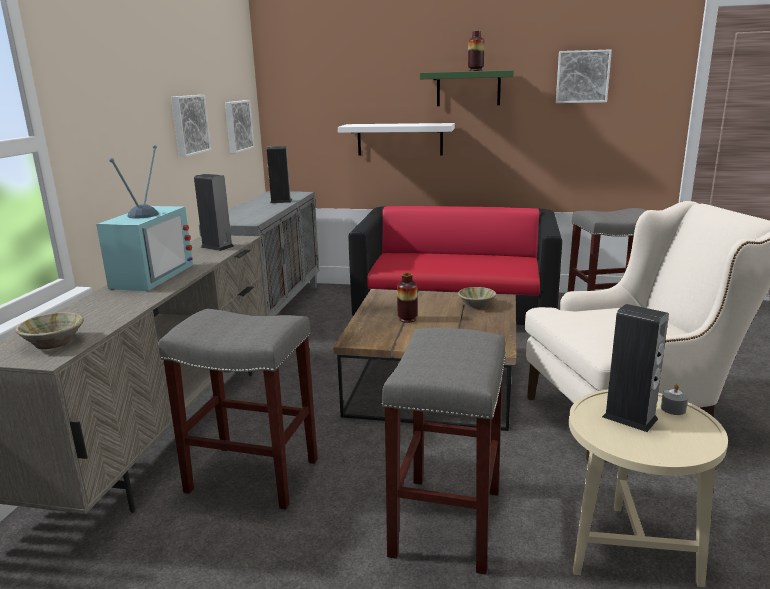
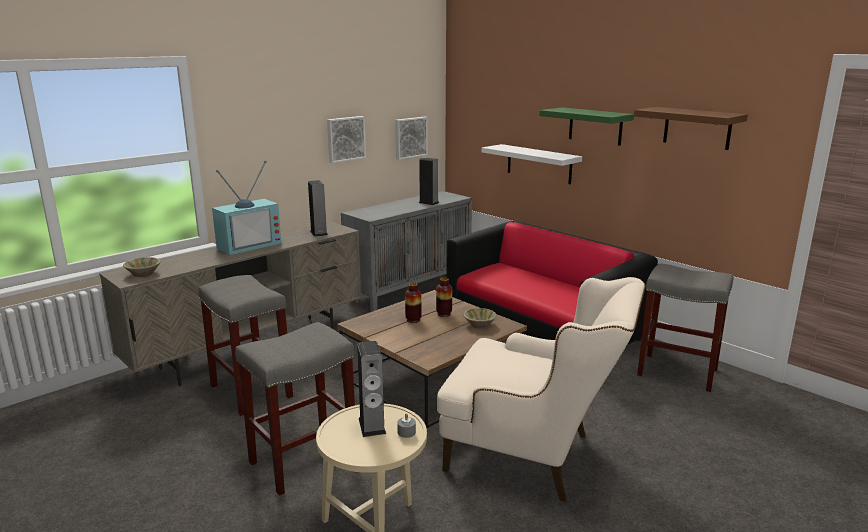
camera: 35 degrees right, 0 degrees up
(475, 70) = (590, 112): vase -> vase (444, 314)
(582, 76) = (697, 128): picture -> brown shelf

